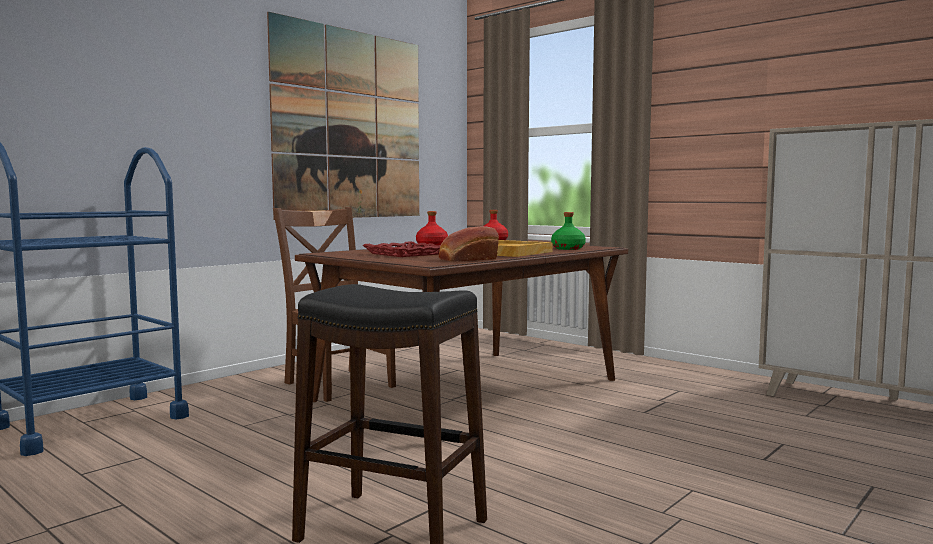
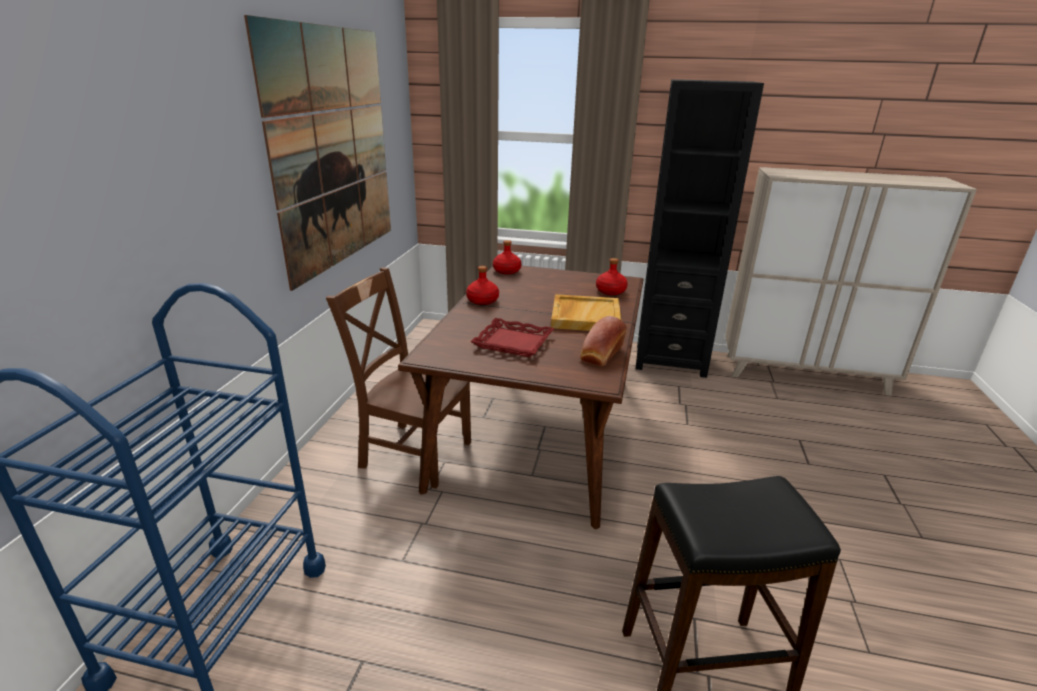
camera: 30 degrees left, 20 degrees up
(567, 248) = (610, 291): green bottle -> red bottle
(699, 375) = (670, 360): none -> black bookcase

